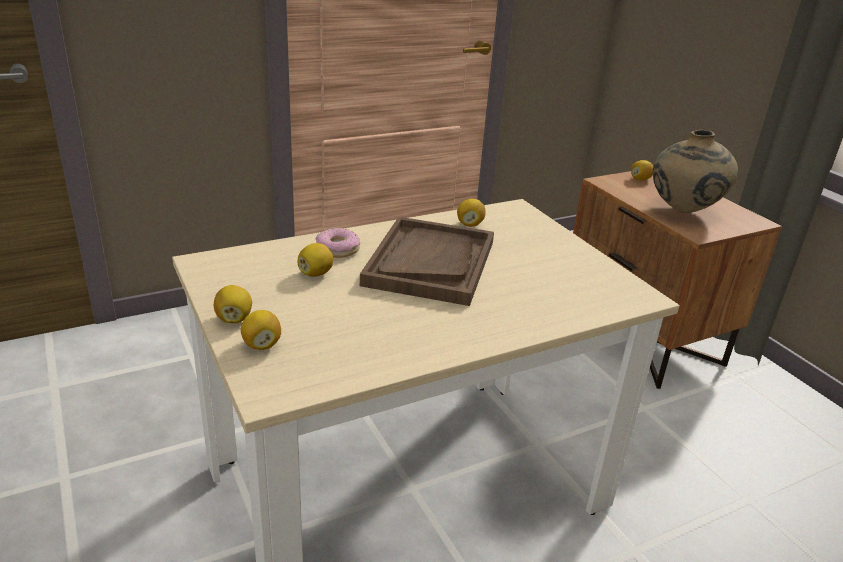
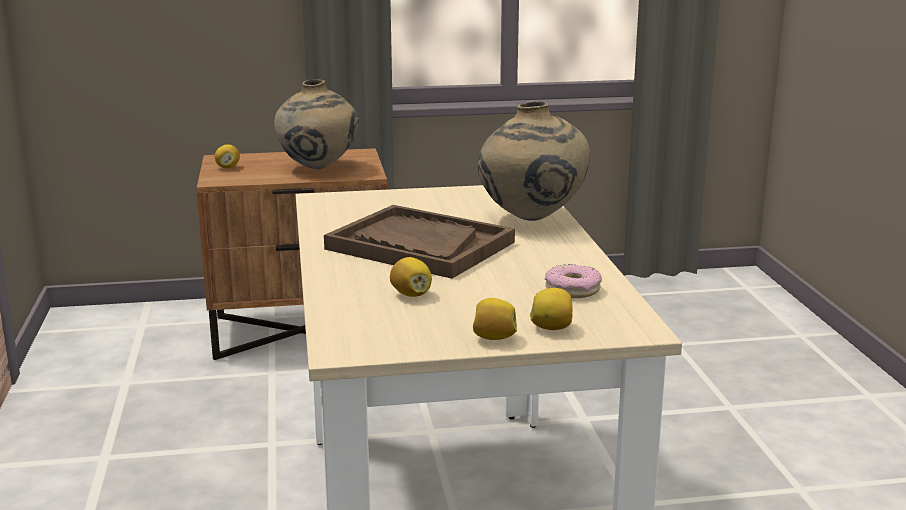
camera: 70 degrees left, 10 degrees down
(338, 249) = (359, 280): donut -> donut (572, 290)
(470, 224) = (342, 220): lemon -> none
(542, 309) = (531, 220): none -> beige vase

